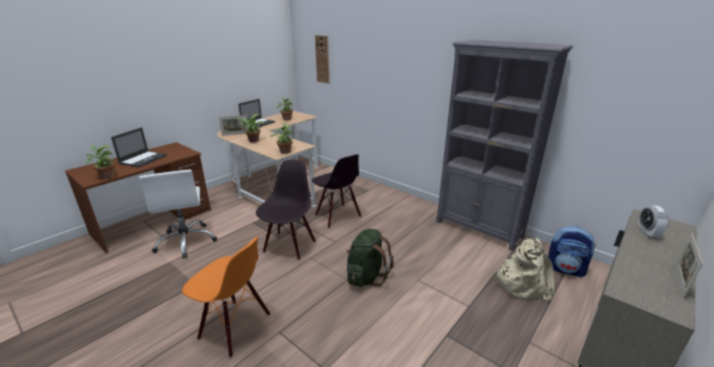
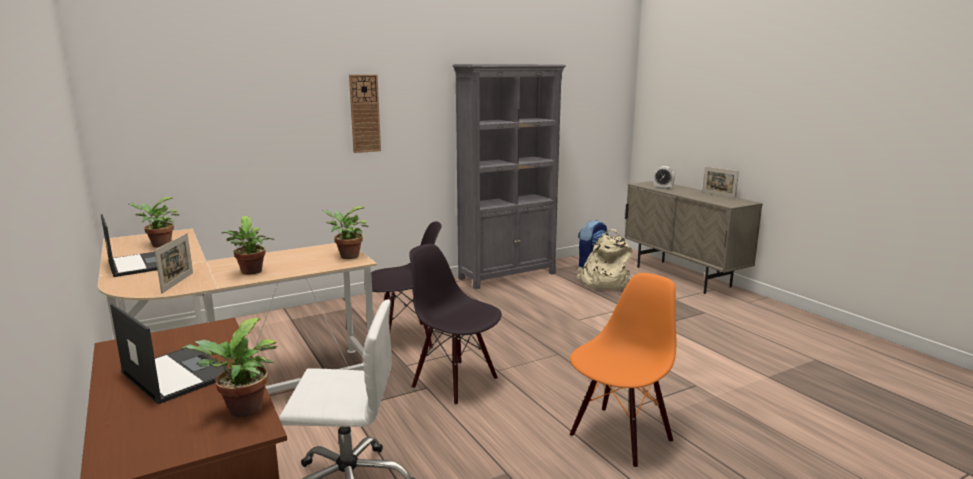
camera: 70 degrees left, 10 degrees down
(322, 59) = (183, 116): wall clock -> wall clock (365, 113)
(366, 276) = (558, 343): green backpack -> none

